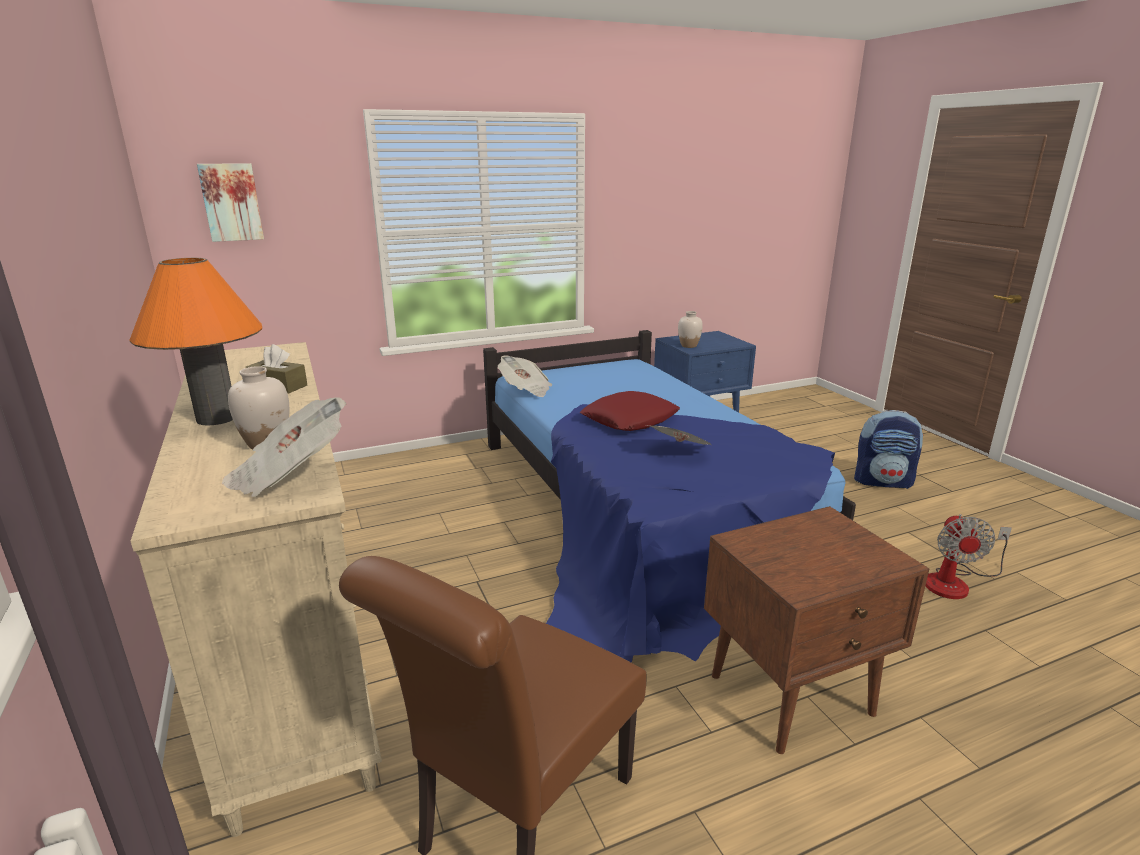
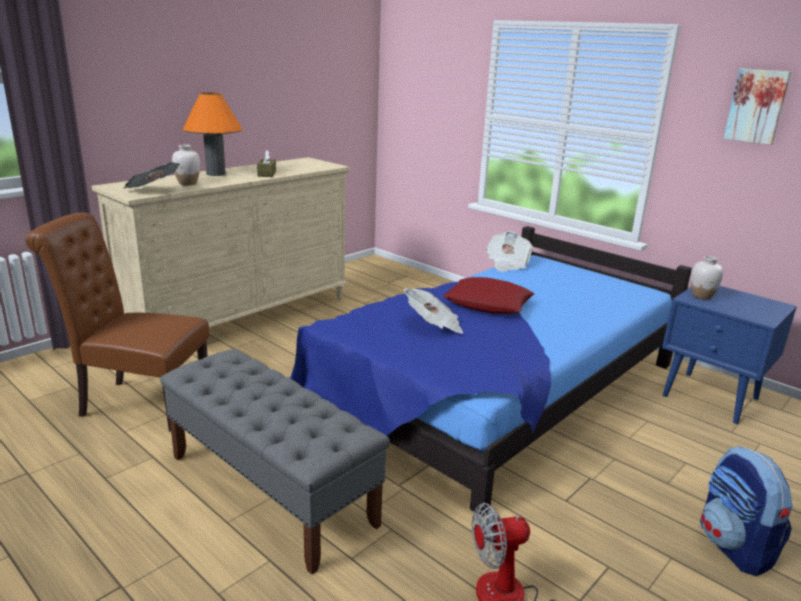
camera: 65 degrees right, 0 degrees up
(231, 202) = (414, 80): picture -> picture (757, 106)
(793, 694) = (271, 490): brown nightstand -> grey bench

